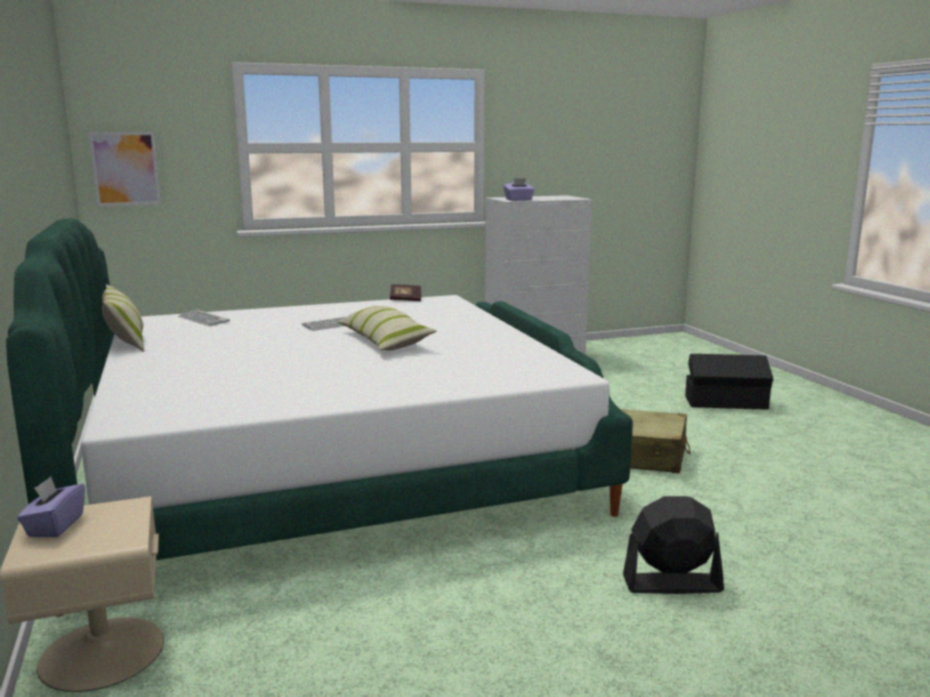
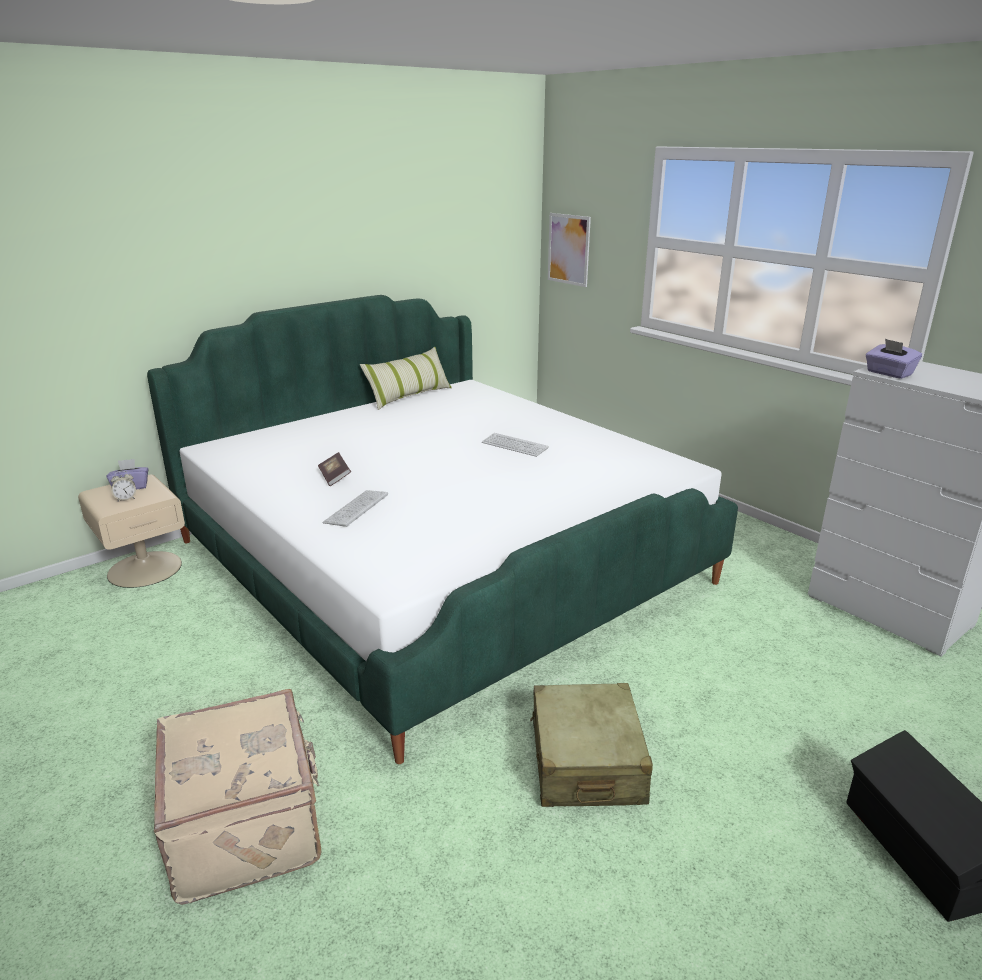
camera: 70 degrees right, 10 degrees up
(101, 528) = (126, 499): none -> alarm clock
(203, 319) = (487, 401): keyboard -> keyboard (356, 509)
(384, 341) = (468, 477): pillow -> none
(405, 300) = (654, 452): book -> book (335, 477)
(671, 584) = (248, 825): black fan -> beige suitcase

